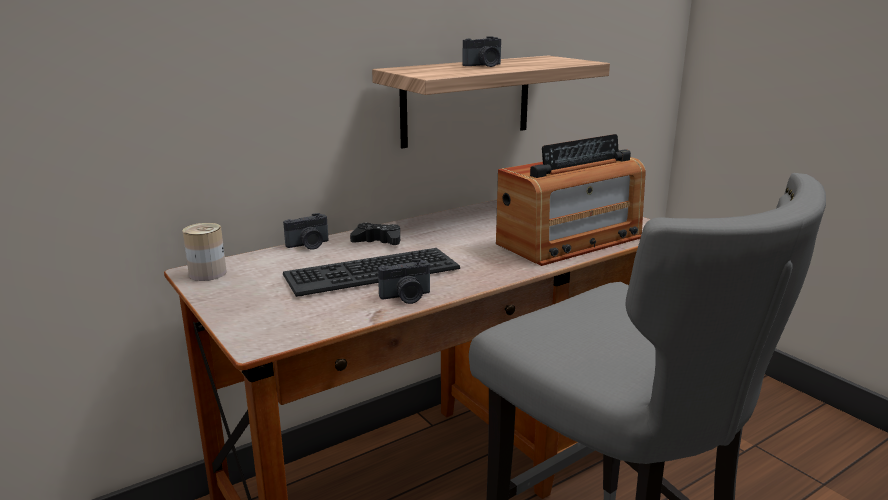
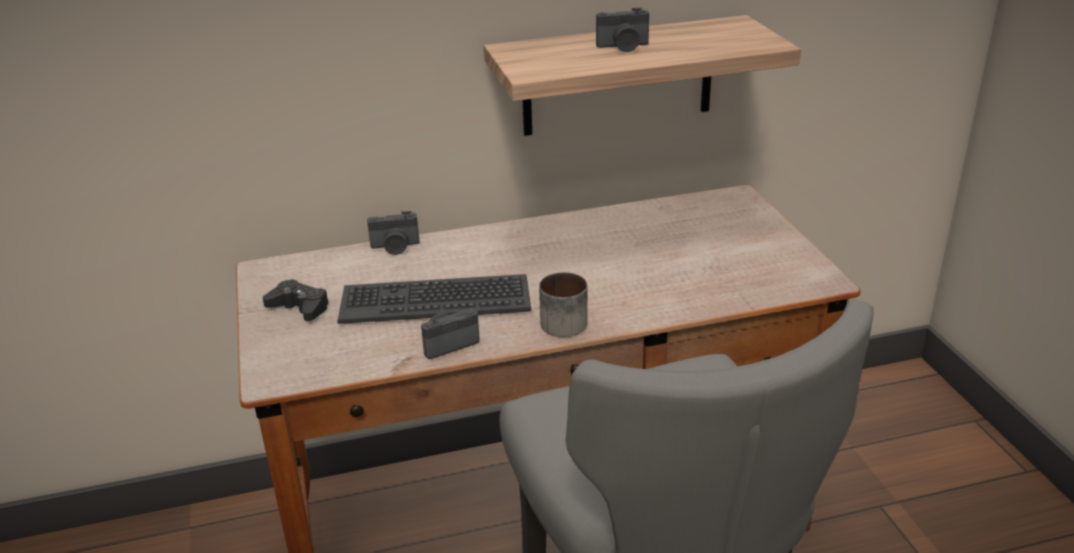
camera: 20 degrees right, 10 degrees up
(207, 273) = (274, 274): can -> none
(378, 241) = (471, 252): black game controller -> black game controller (299, 307)
(406, 297) = (448, 343): camera -> camera turned 150 degrees clockwise
(487, 272) = (559, 321): none -> mug
(570, 241) = (694, 285): radio -> none

